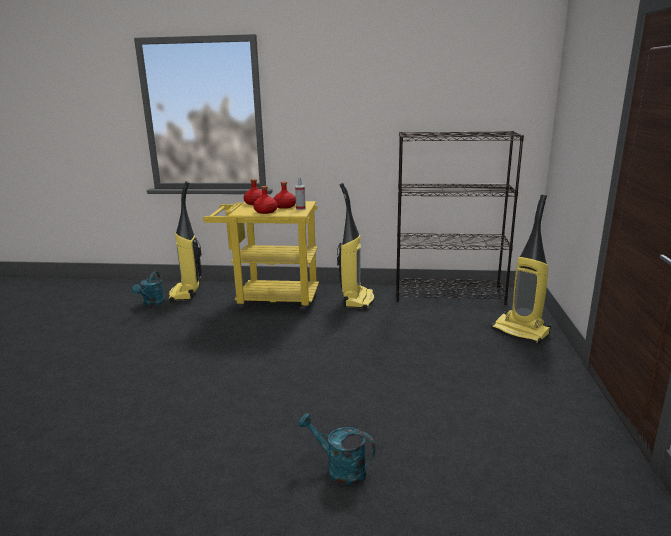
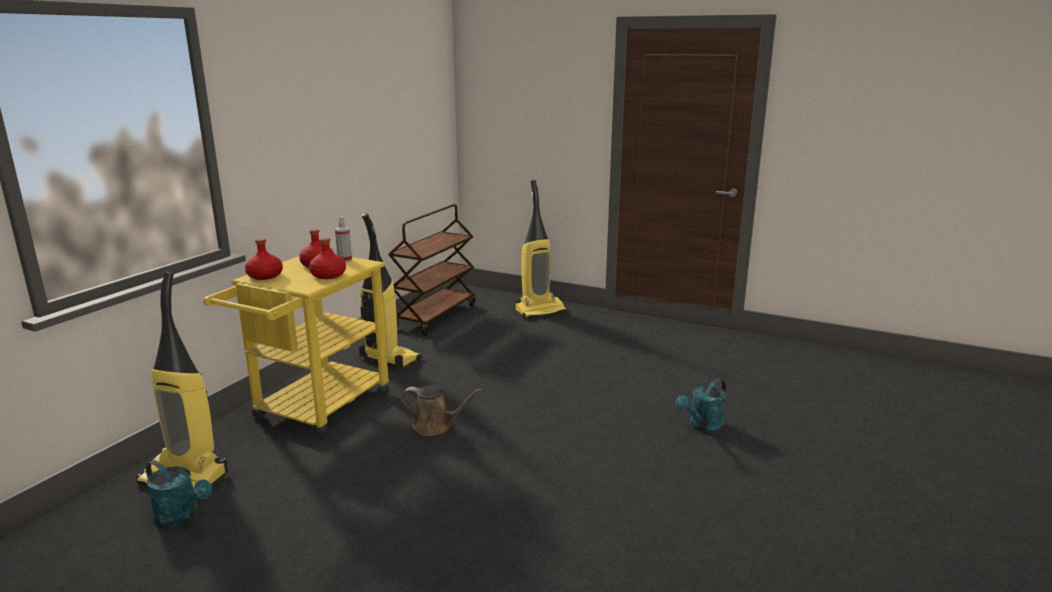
camera: 70 degrees left, 0 degrees up
(269, 339) = (436, 426): none -> brown watering can
(449, 295) = (435, 316): black bookcase -> brown cart

